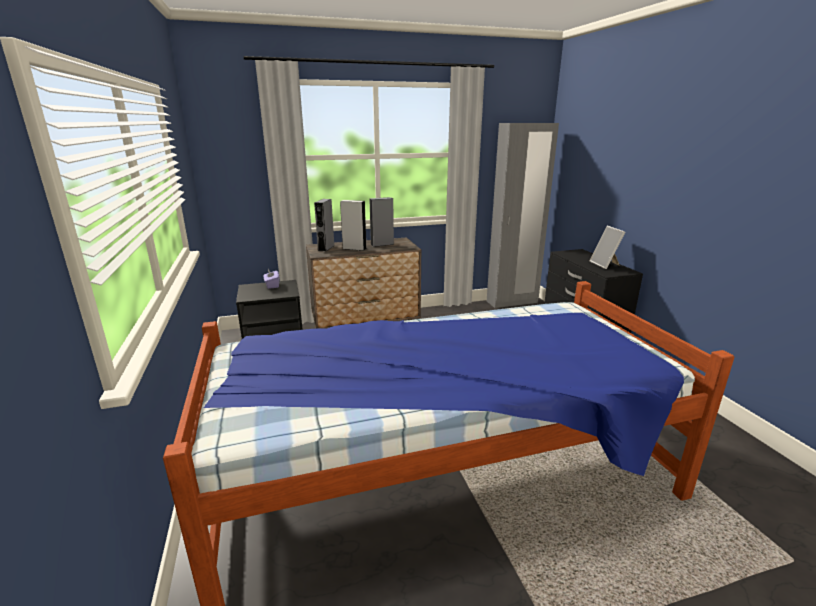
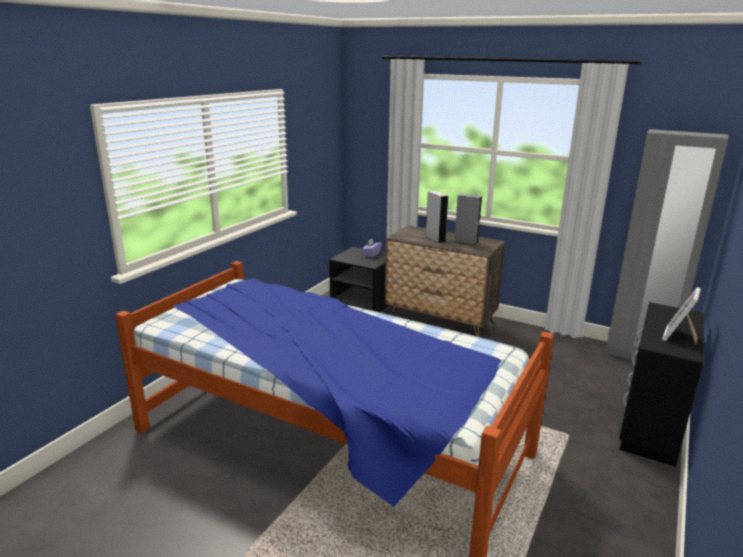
camera: 45 degrees right, 0 degrees up
(326, 248) = (415, 232): grey speaker -> none

